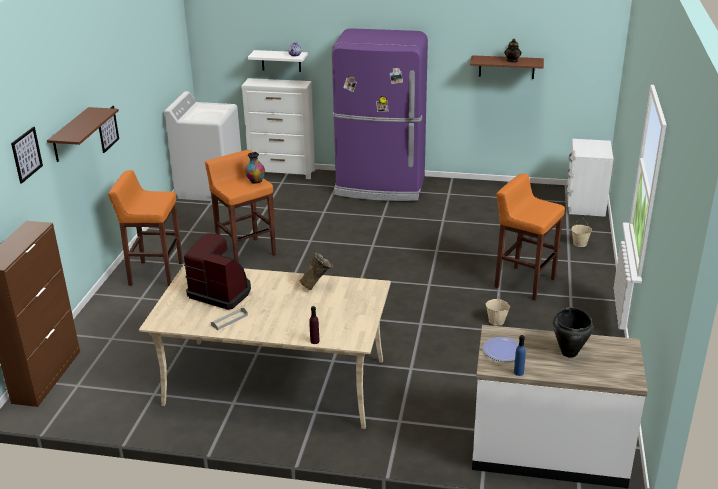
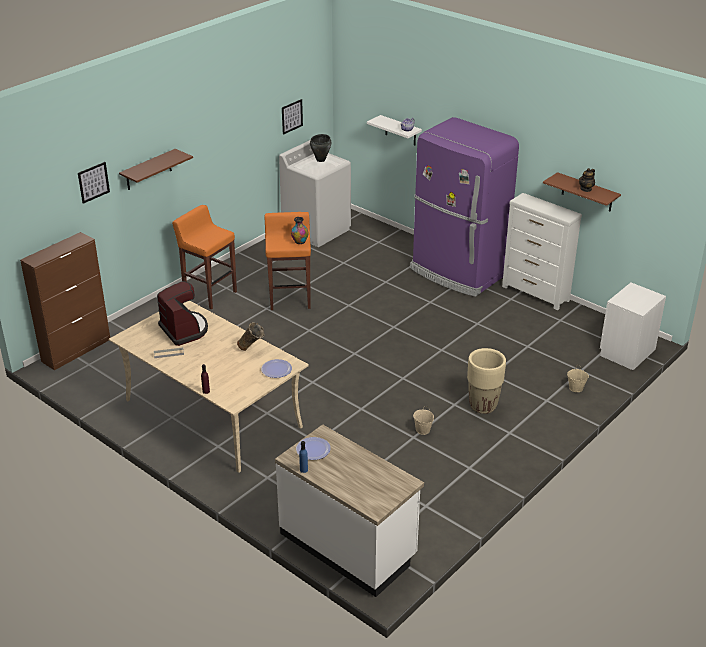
camera: 30 degrees right, 5 degrees up
(107, 129) = (197, 167): picture -> picture (292, 116)
(282, 172) = (388, 232): white dresser -> white dresser (535, 294)
(364, 295) = (276, 369): none -> plate
(523, 283) = (483, 406): orange stool -> beige planter
(569, 352) = (358, 470): black cooking pot -> black cooking pot (321, 160)

